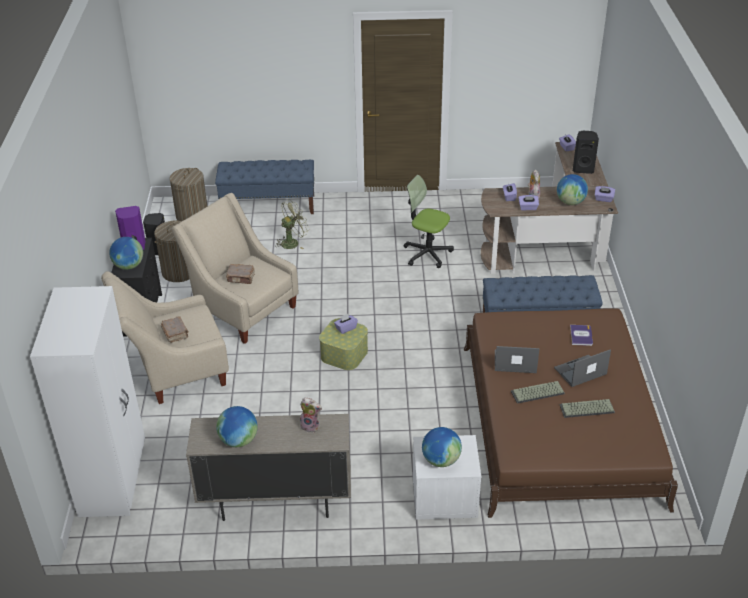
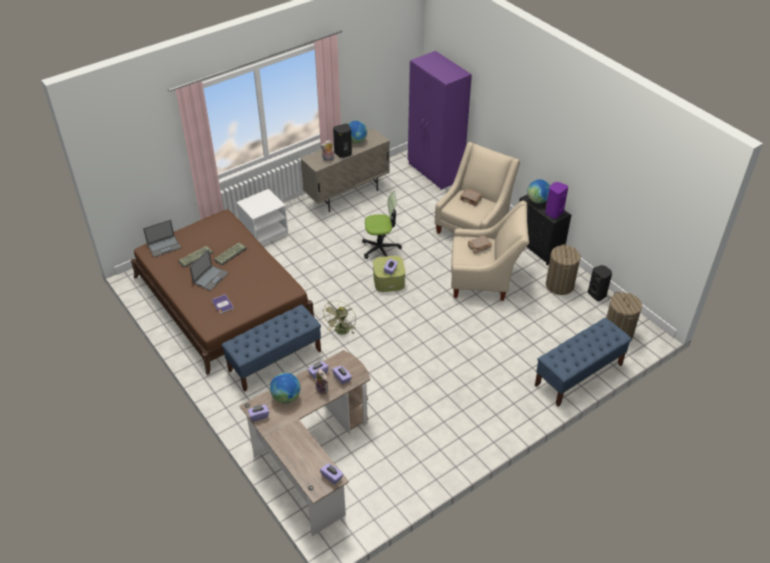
camera: 145 degrees right, 5 degrees up
(114, 478) = (435, 172): white wardrobe -> purple wardrobe
(293, 242) = (516, 348): green fan -> green fan (341, 332)
(427, 253) = (406, 390): office chair -> office chair (380, 249)
(441, 460) = (262, 200): globe -> none
(514, 362) = (256, 268): laptop -> laptop (164, 246)
(583, 169) = (298, 450): black speaker -> black speaker (343, 153)

